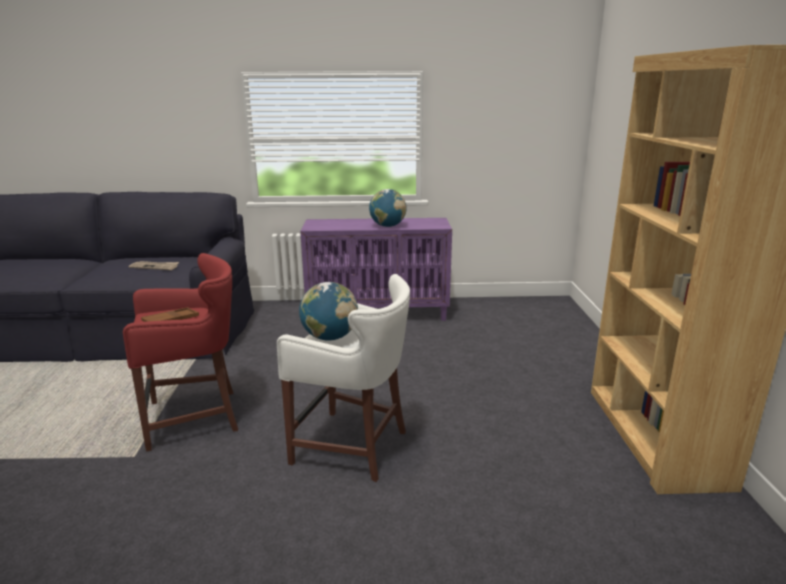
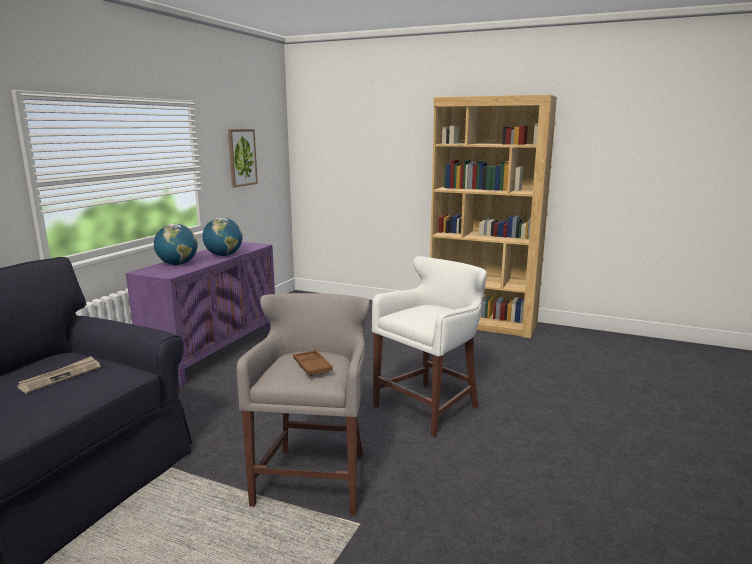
camera: 65 degrees left, 5 degrees down
(197, 417) = (314, 477): red stool -> grey stool
(330, 337) = (422, 316): globe -> globe (177, 264)
(493, 131) = (242, 157): none -> picture

